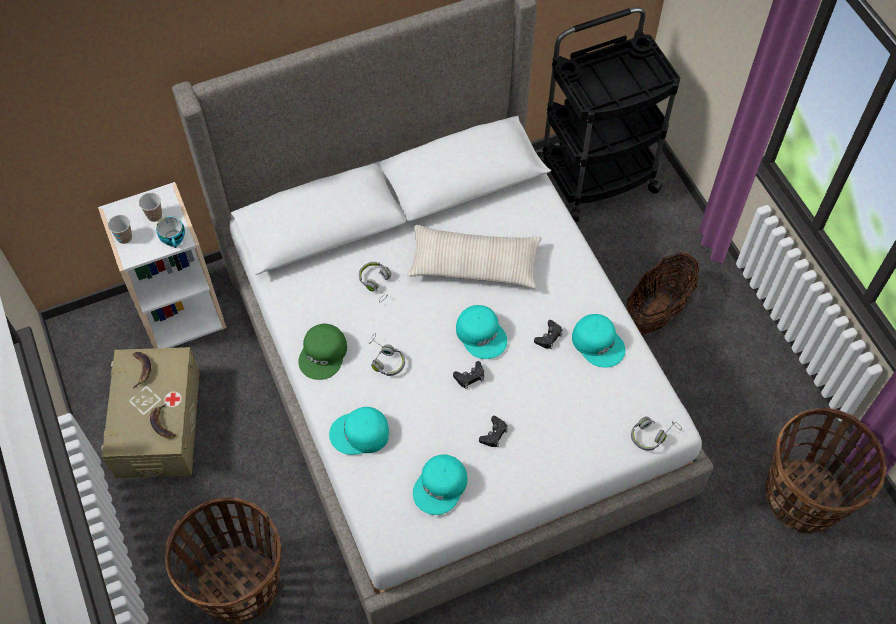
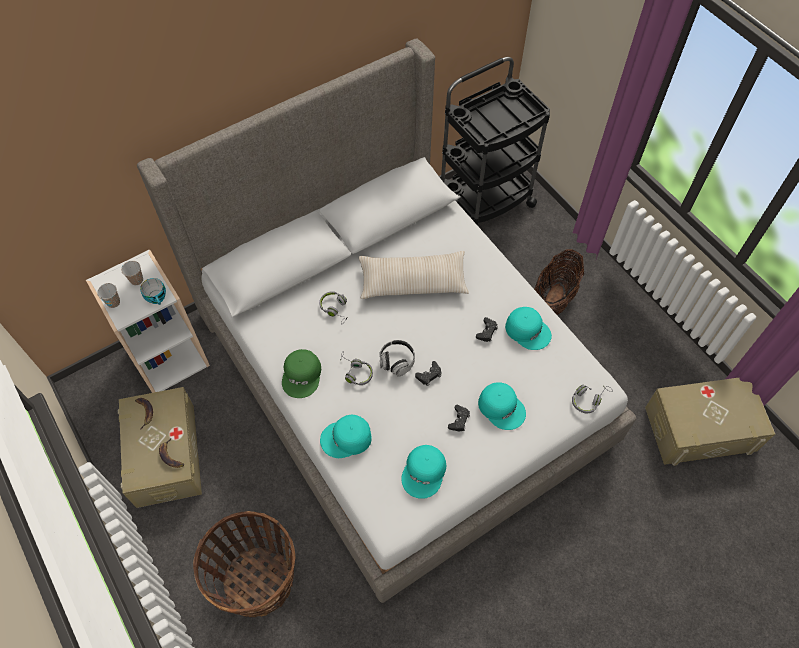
camera: 10 degrees left, 0 degrees up
(435, 355) = (397, 361): none -> headphones
(481, 334) = (431, 338): turquoise cap -> turquoise cap (502, 407)
(803, 497) = (700, 428): basket -> beige storage box

